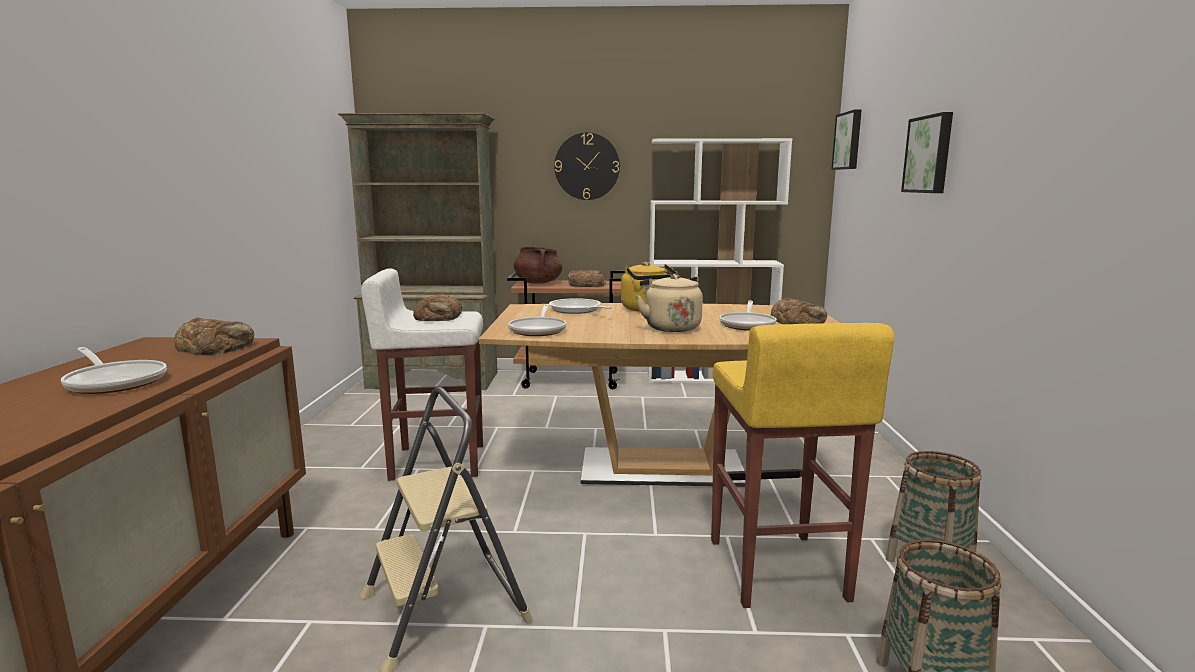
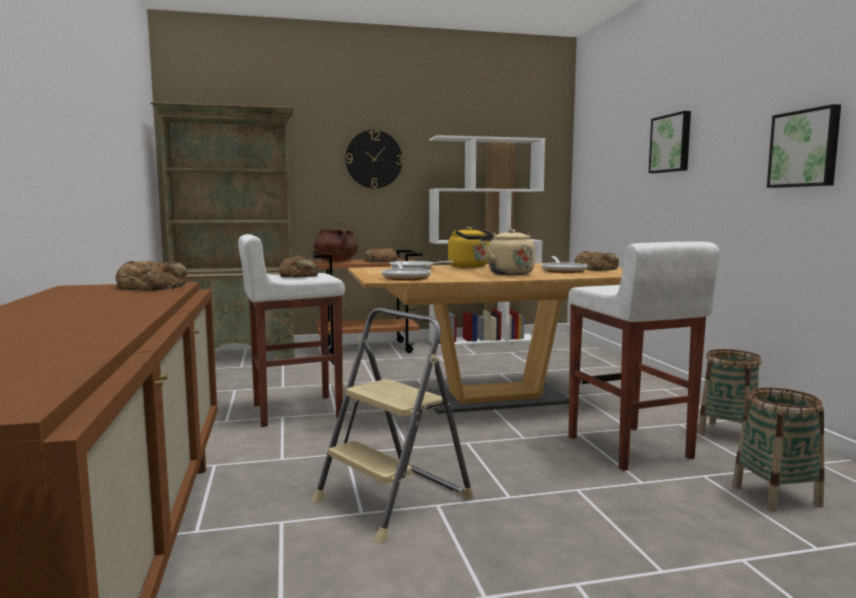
camera: 15 degrees left, 5 degrees down
(115, 382) = (110, 303): frying pan -> none
(775, 570) = (628, 448): yellow stool -> white stool
(849, 141) = (586, 141): picture -> picture (805, 148)

